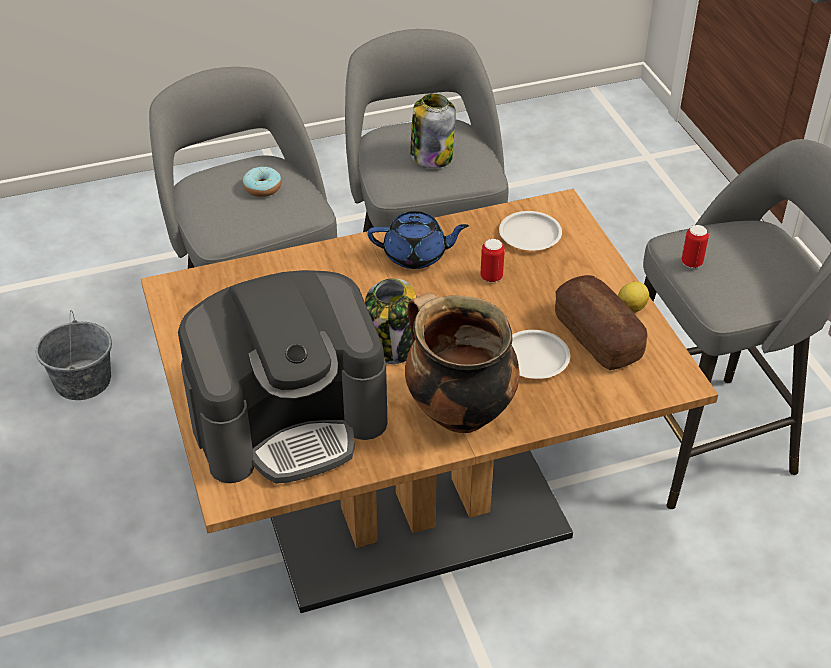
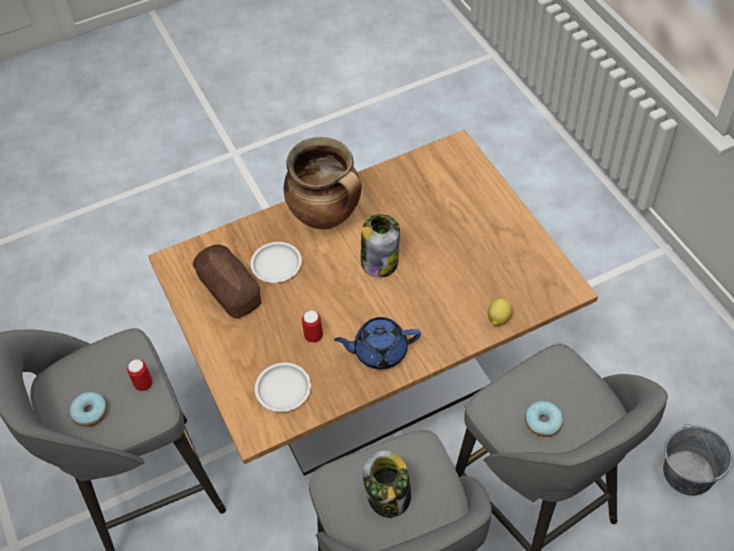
camera: 175 degrees right, 10 degrees up
(289, 420) = (437, 196): coffee machine -> none
(632, 307) = (200, 321): lemon -> lemon (498, 319)
(747, 244) = (90, 412): none -> donut

